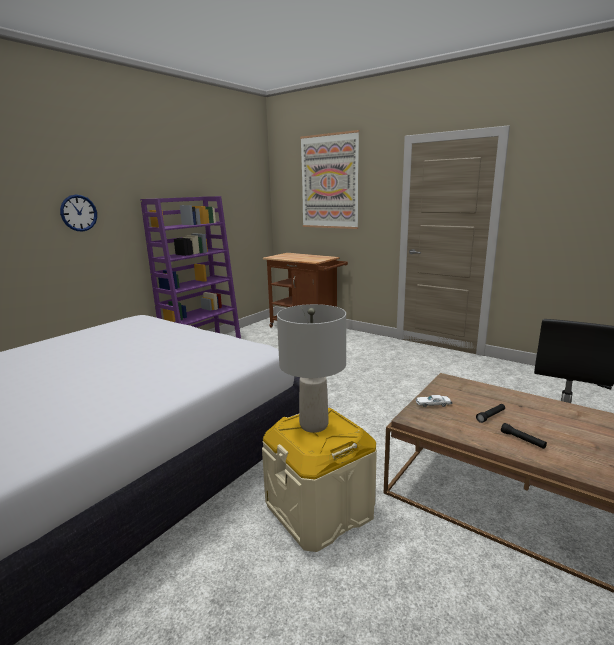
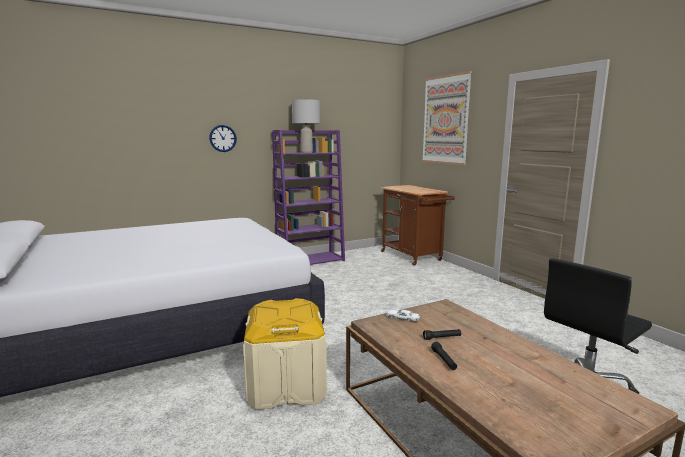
camera: 25 degrees right, 5 degrees down
(314, 425) = (284, 308): grey table lamp -> grey table lamp (307, 152)

